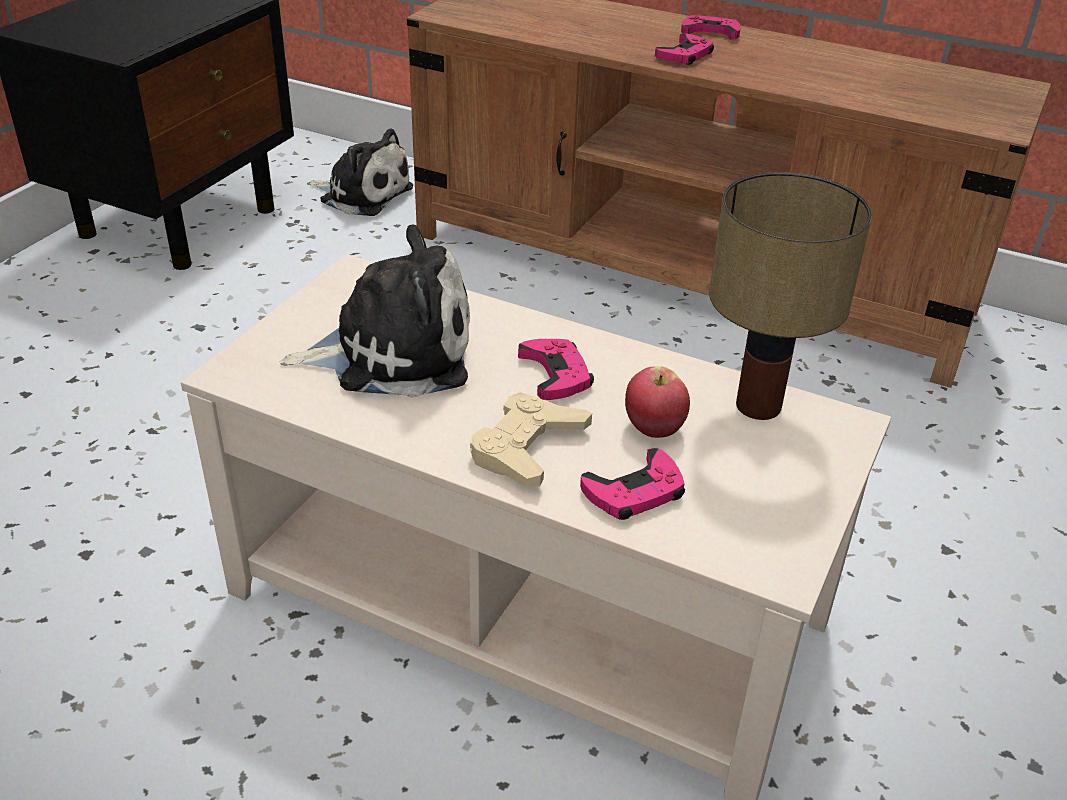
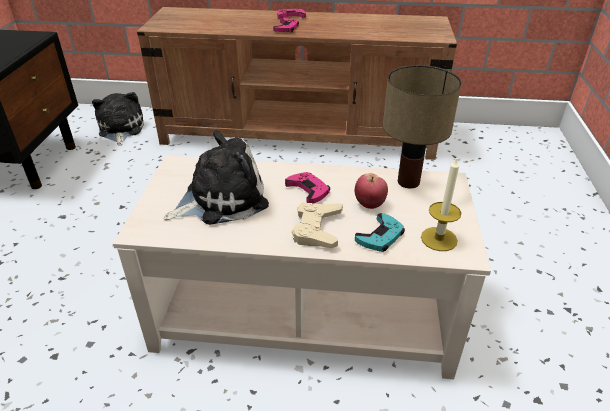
camera: 20 degrees left, 0 degrees up
(362, 194) = (120, 129): plush toy -> plush toy turned 105 degrees counterclockwise
(635, 492) = (380, 236): pink game controller -> turquoise game controller
(746, 527) = (439, 239): none -> candle

